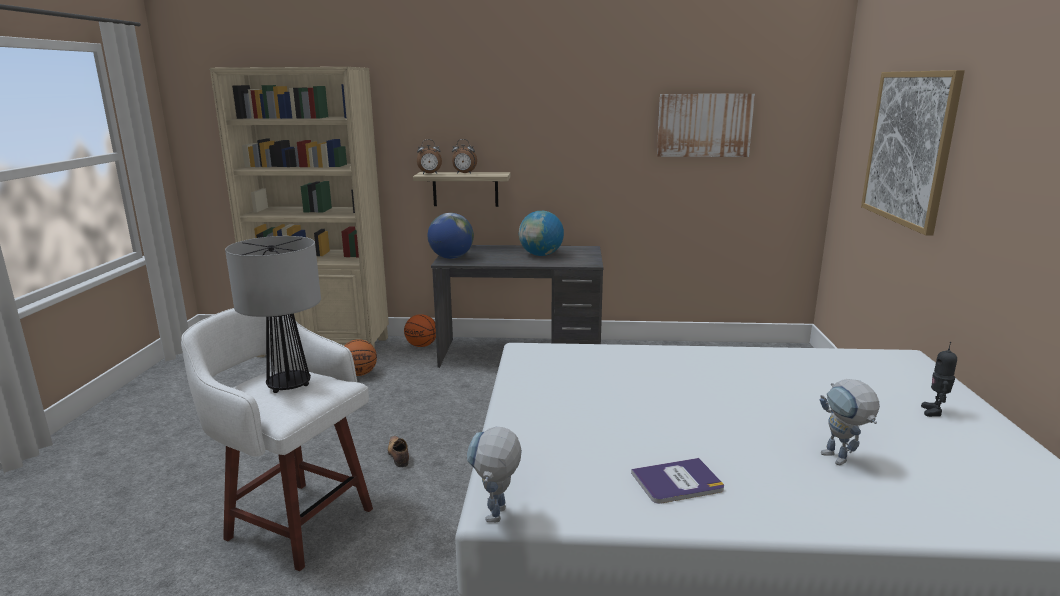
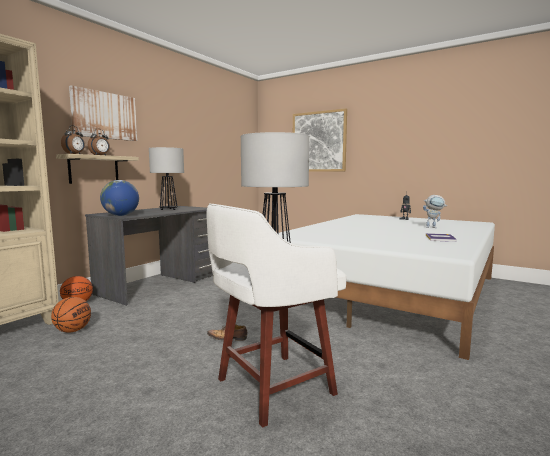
camera: 60 degrees left, 10 degrees down
(496, 519) = (464, 255): toy robot -> none
(541, 255) = (169, 209): globe -> table lamp
(704, 125) = (216, 136): picture -> picture (104, 115)

